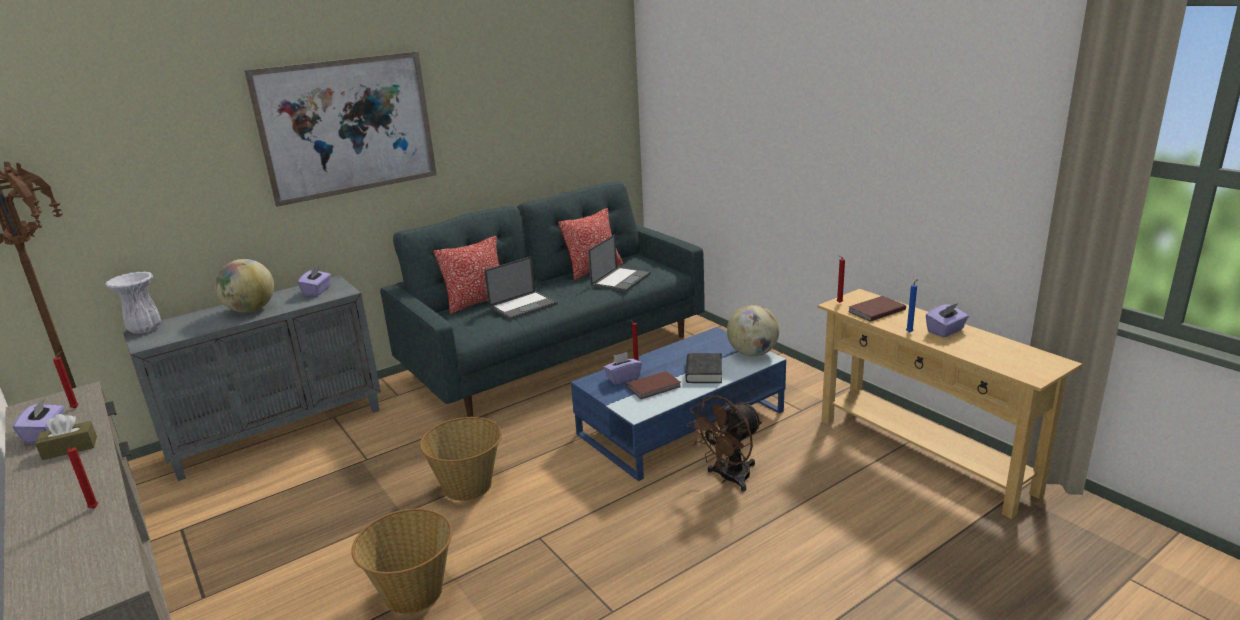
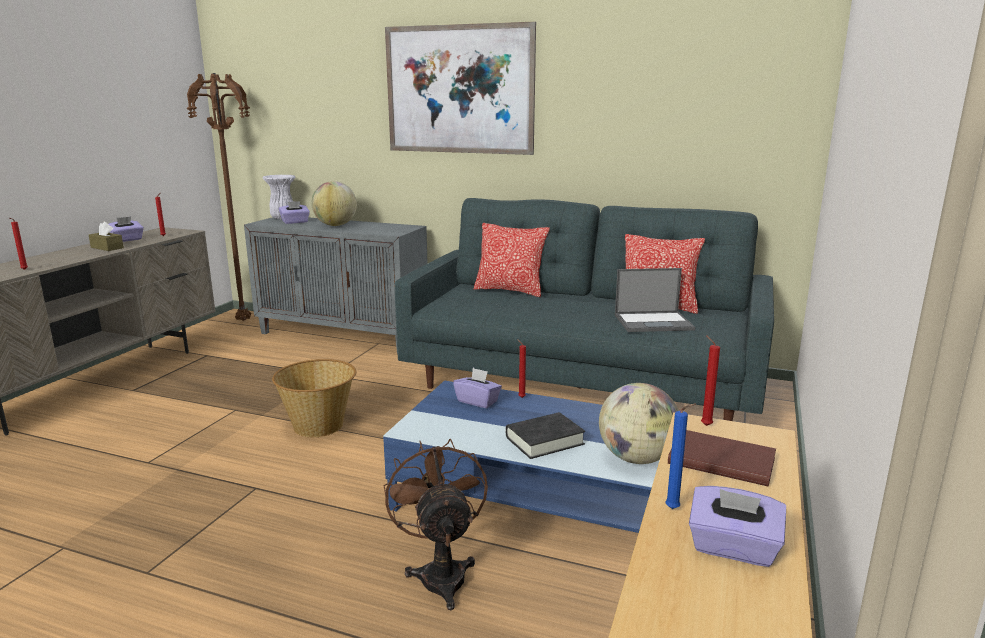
camera: 55 degrees right, 5 degrees down
(317, 291) = (387, 228): purple tissue box -> purple tissue box (295, 222)
(413, 593) = (154, 459): basket -> none
(523, 305) = (526, 304): laptop -> none
(654, 387) = (476, 423): brown book -> none
(728, 478) = (441, 573): brown fan -> brown fan turned 60 degrees clockwise

